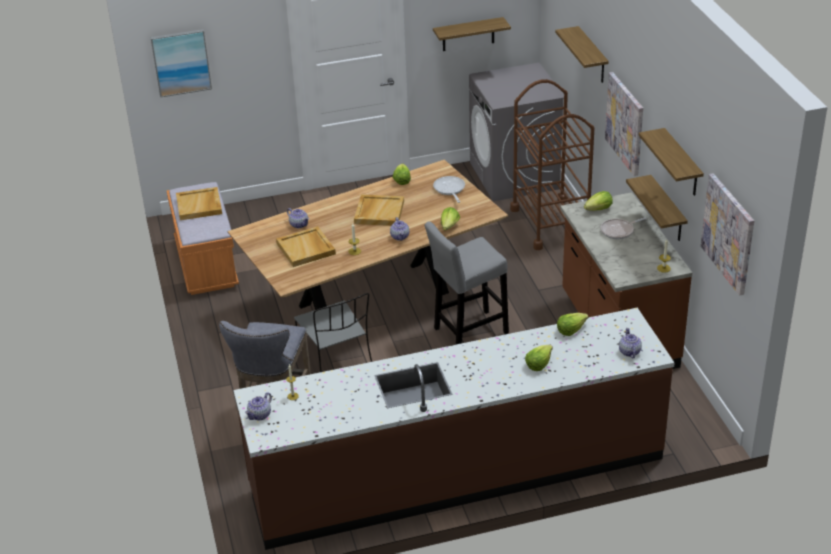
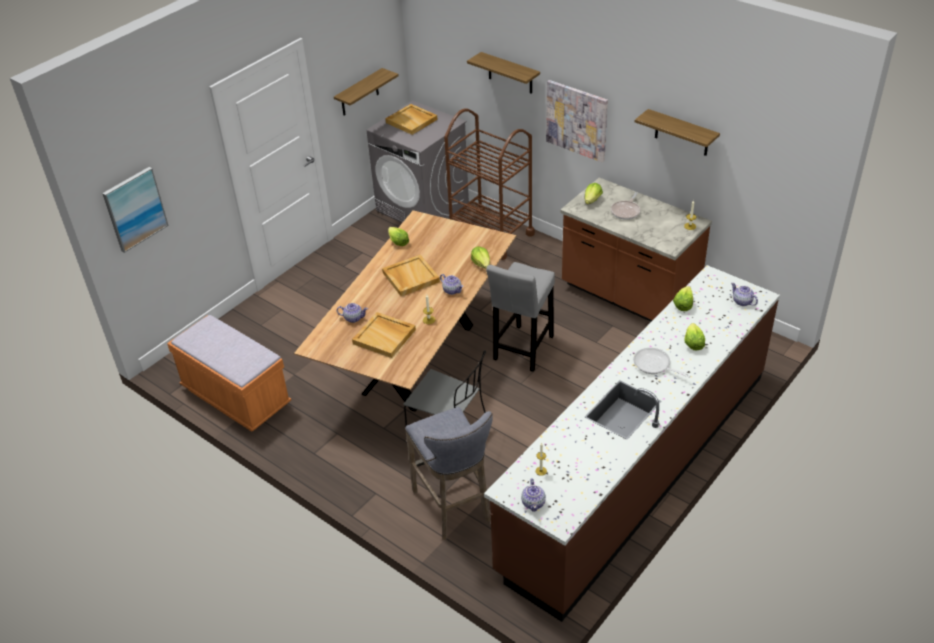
camera: 35 degrees left, 5 degrees up
(199, 206) = (220, 343): beige tray -> beige tray (412, 121)
(449, 190) = (446, 233): frying pan -> frying pan (654, 365)
(667, 210) = (659, 178): shelf -> none
(728, 233) = (767, 174): picture -> none

